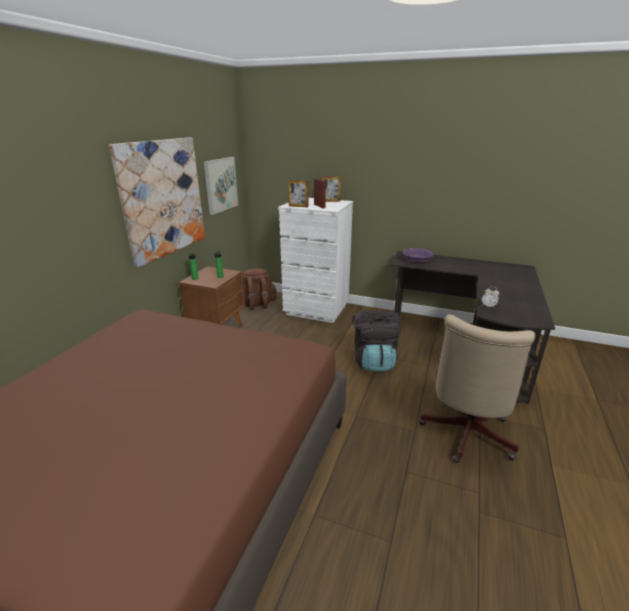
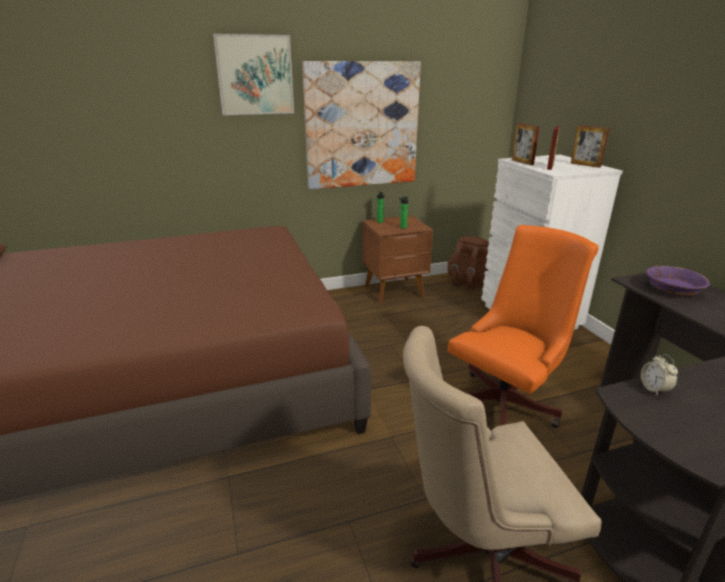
camera: 50 degrees right, 0 degrees up
(221, 185) = (462, 124): picture -> picture (255, 75)
(374, 361) = (506, 403): black backpack -> orange office chair

